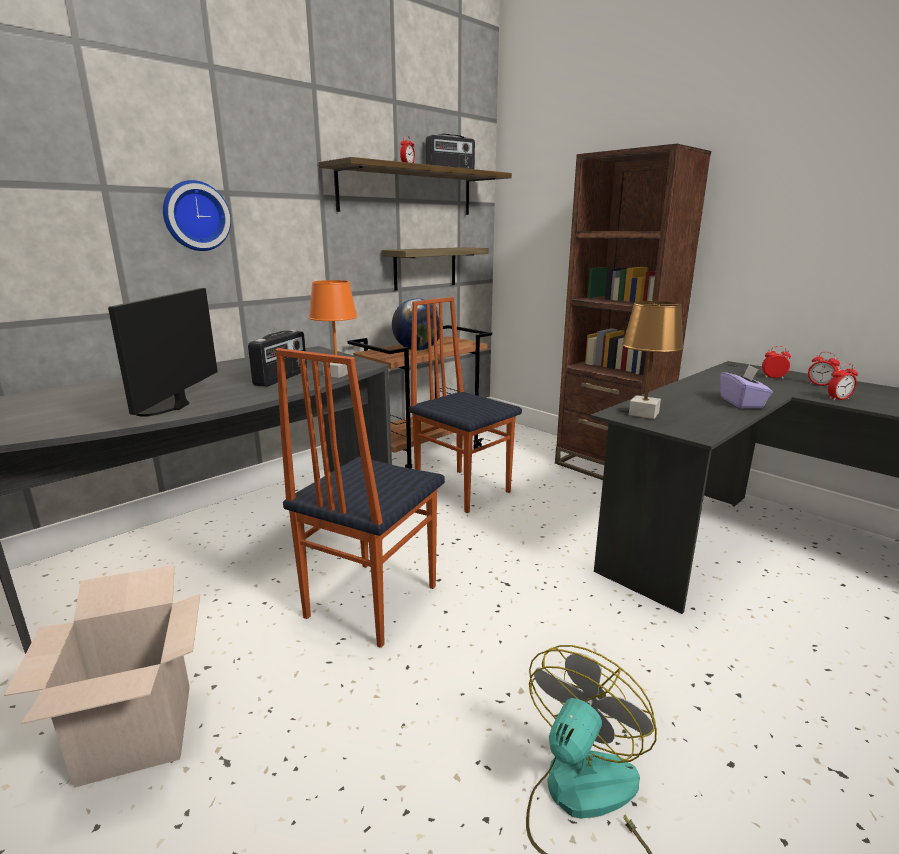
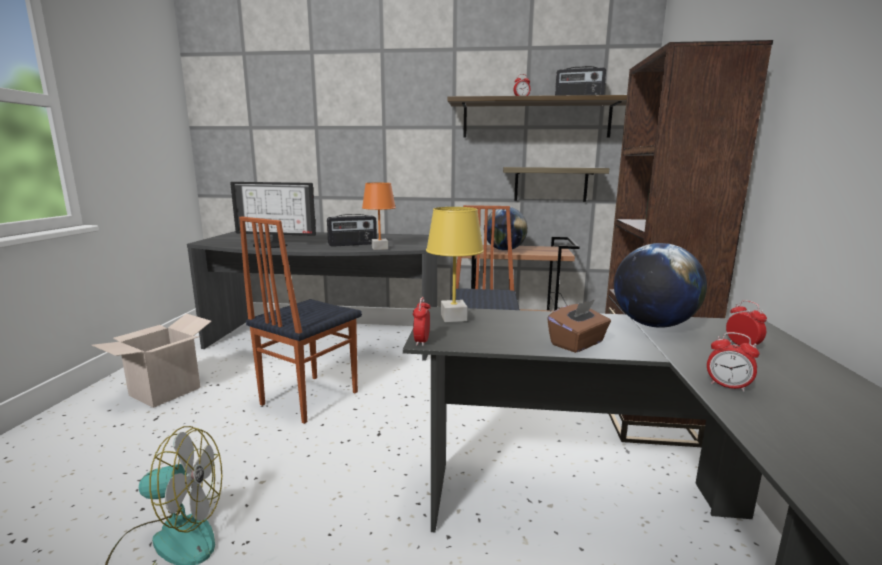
camera: 50 degrees right, 5 degrees down
(166, 407) = (272, 245): monitor -> monitor turned 135 degrees counterclockwise
(195, 216) = (361, 142): wall clock -> none
(369, 601) = (308, 398): chair -> chair turned 45 degrees counterclockwise
(643, 414) = (453, 317): brown table lamp -> yellow table lamp
(717, 379) = (653, 325): none -> globe
(741, 403) = (577, 343): purple tissue box -> brown tissue box
(820, 385) = (780, 371): alarm clock -> alarm clock (422, 341)

